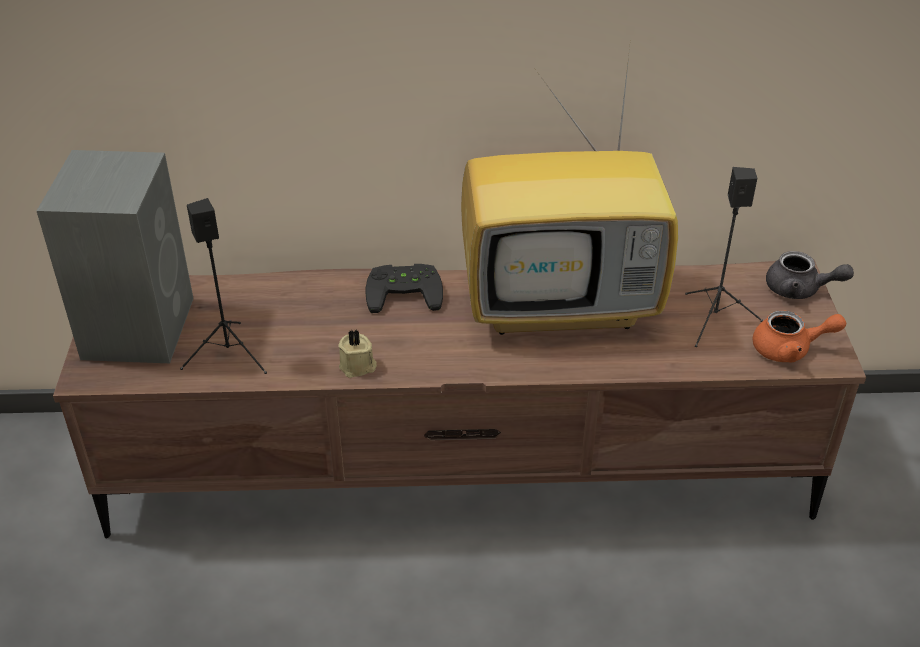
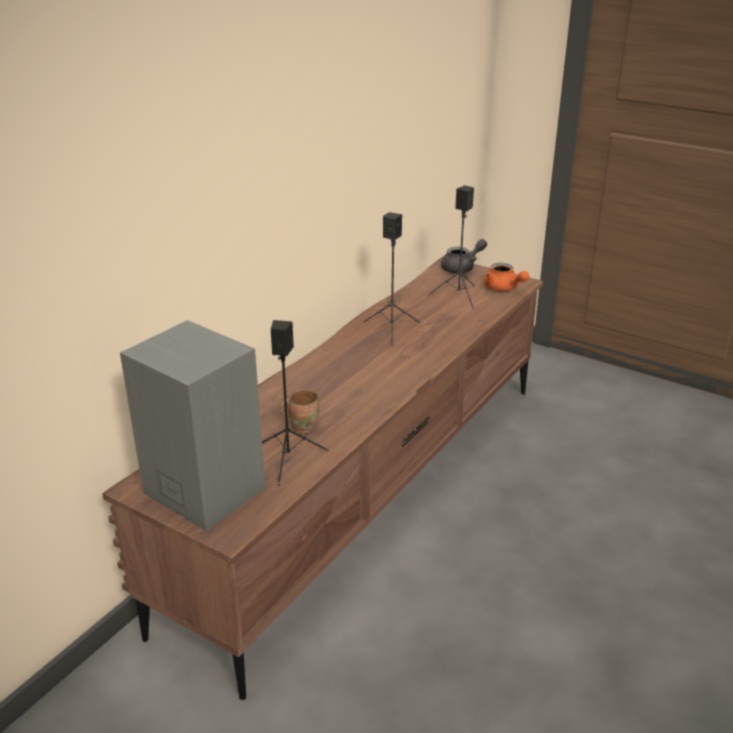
camera: 55 degrees left, 10 degrees down
(295, 335) = (302, 426): none -> brown mug
(358, 367) = (365, 413): beige candle -> none
(404, 291) = (311, 372): black game controller -> none
(563, 304) = (392, 329): television -> black speaker
(789, 349) = (503, 288): orange teapot -> orange teapot turned 105 degrees clockwise

